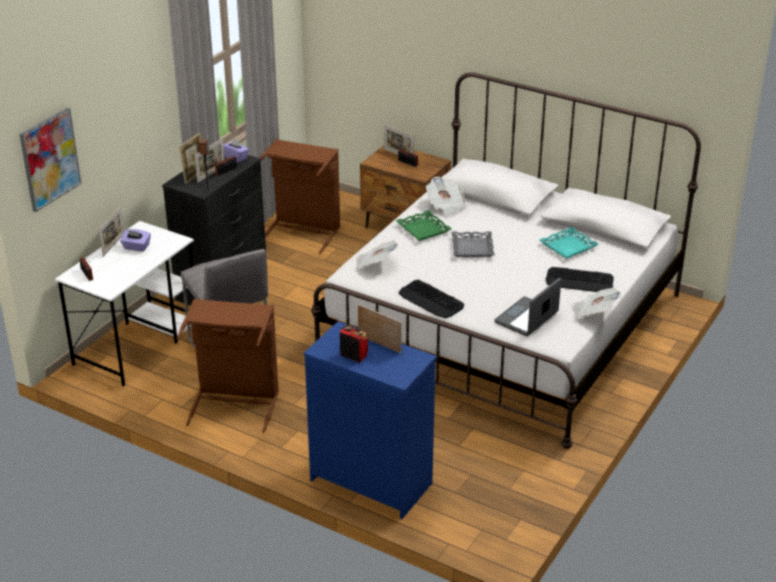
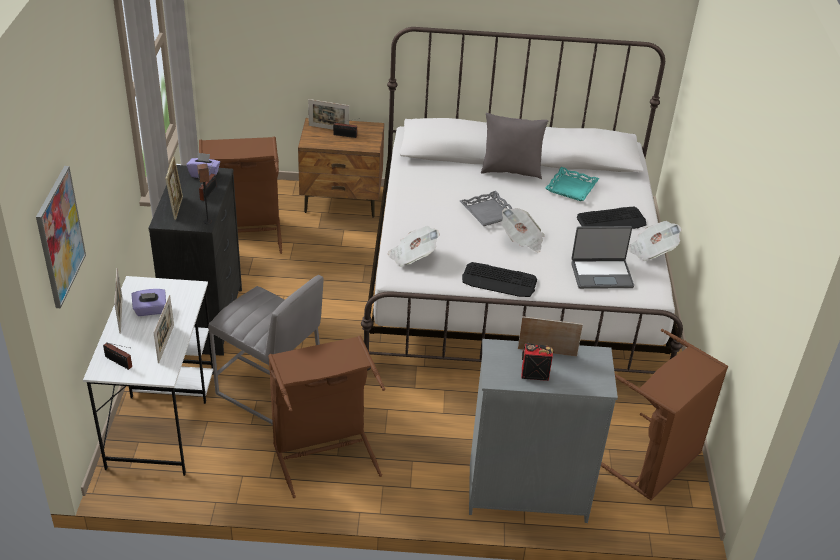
camera: 30 degrees left, 5 degrees up
(211, 174) = (194, 200): picture frame -> picture frame (166, 344)
(371, 481) = (527, 492): blue dresser -> grey dresser
(423, 229) = (425, 205): green tray -> none
(445, 206) = (426, 174): newspaper -> newspaper (522, 240)
(503, 497) = (655, 463): none -> brown laundry basket
(525, 221) = (510, 171): none -> grey pillow
(527, 318) = (601, 274): laptop -> laptop turned 105 degrees counterclockwise

